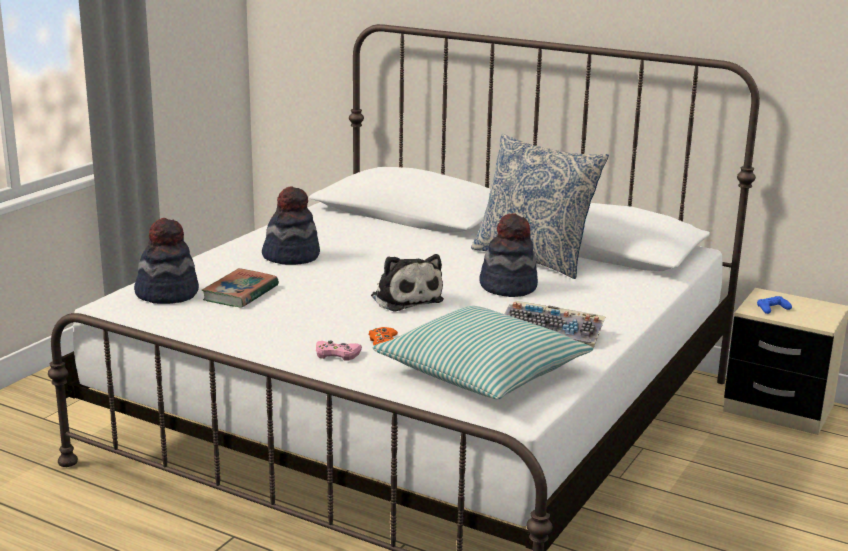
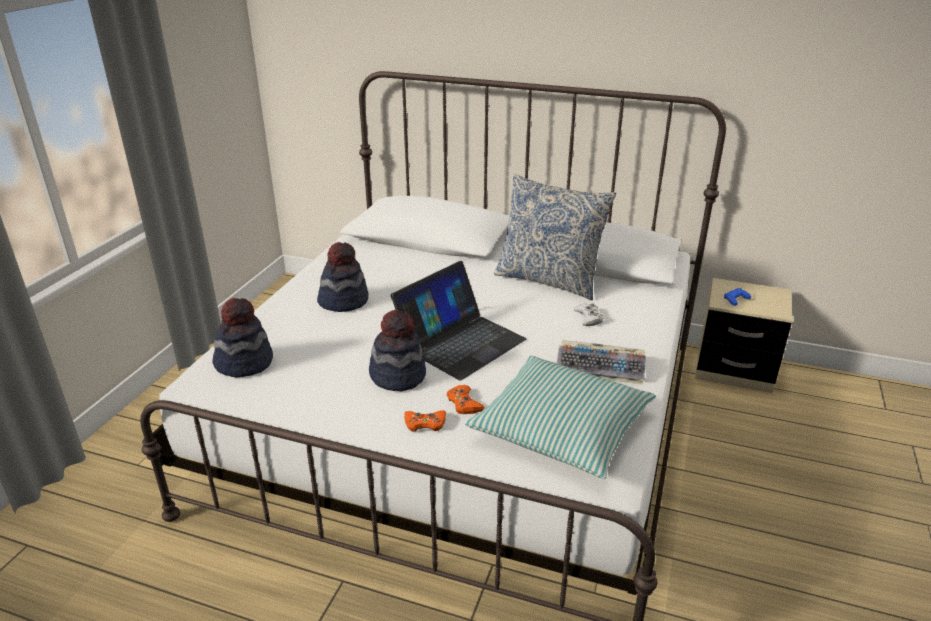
camera: 10 degrees left, 10 degrees up
(240, 293) = (312, 353): book -> none
(337, 354) = (425, 423): pink game controller -> orange game controller
(405, 298) = (460, 341): plush toy -> laptop
(508, 287) = (541, 316): hat -> hat (398, 375)
(562, 293) = (588, 318): none -> white game controller

